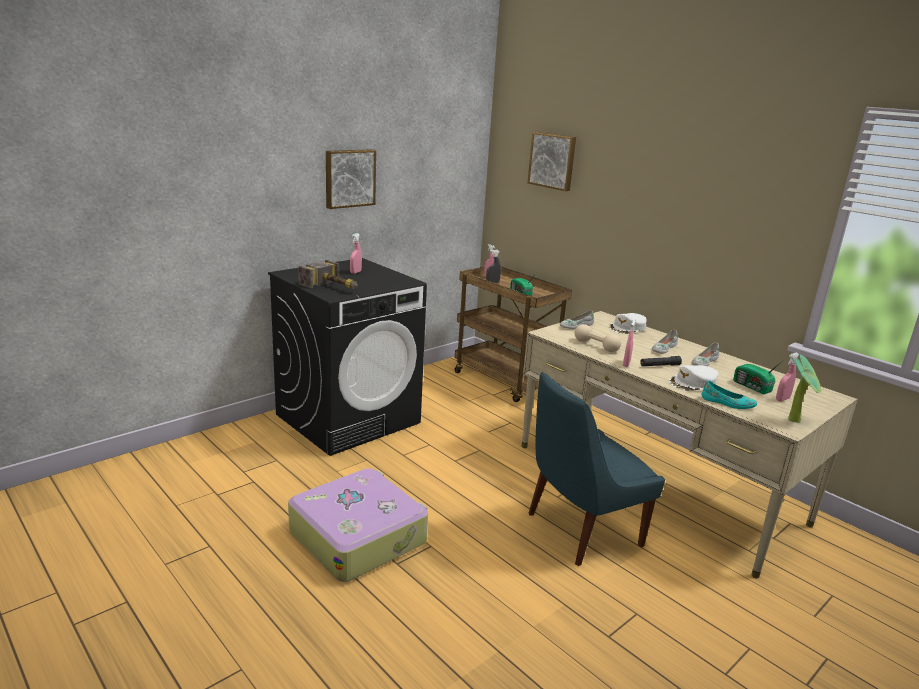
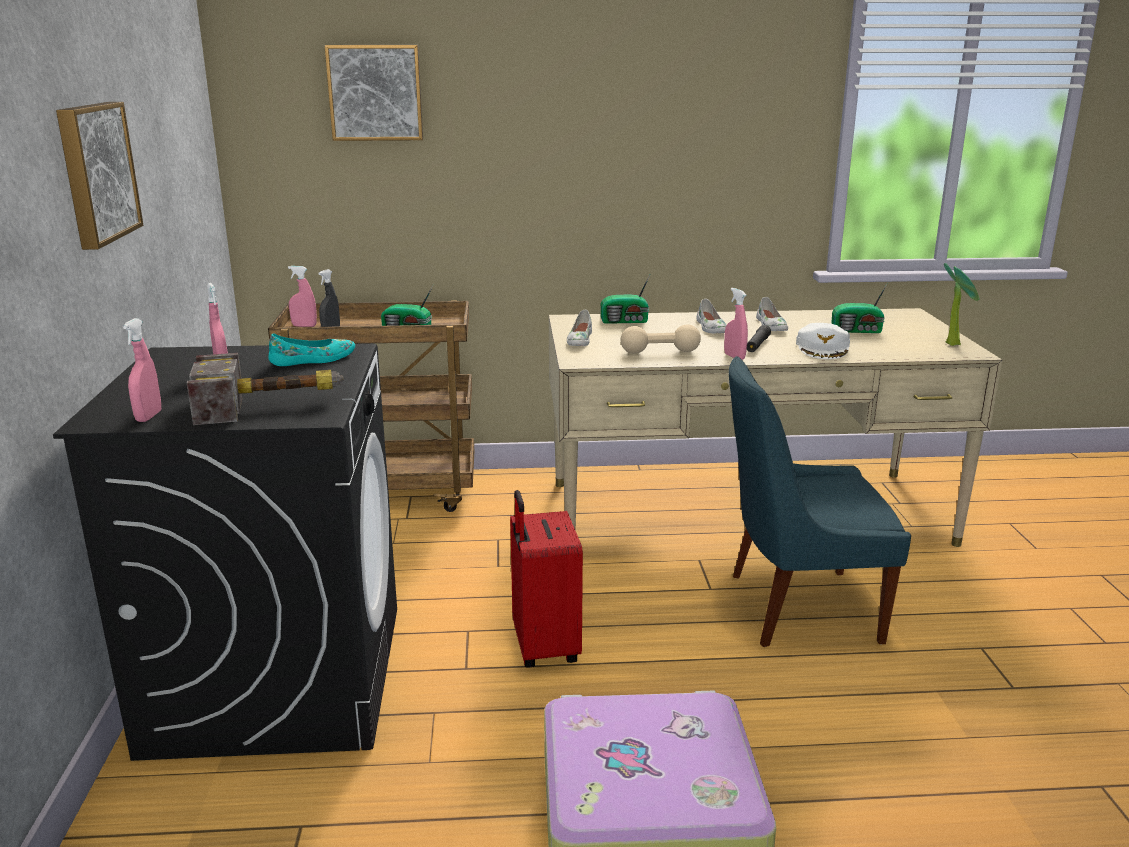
camera: 50 degrees left, 0 degrees up
(441, 467) = (543, 647): none -> red suitcase
(580, 530) = (796, 608): blue chair -> blue chair turned 75 degrees clockwise
(628, 328) = (625, 321): white cap -> radio
(727, 403) = (889, 353): turquoise shoe -> turquoise shoe (313, 360)
(782, 399) = (899, 331): pink spray bottle -> pink spray bottle (149, 417)

